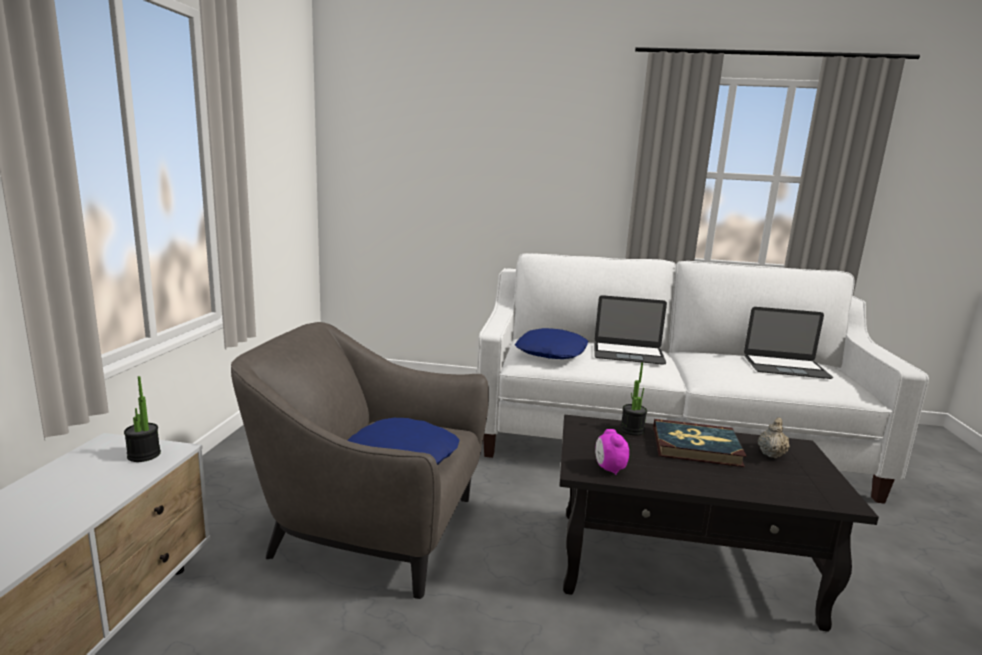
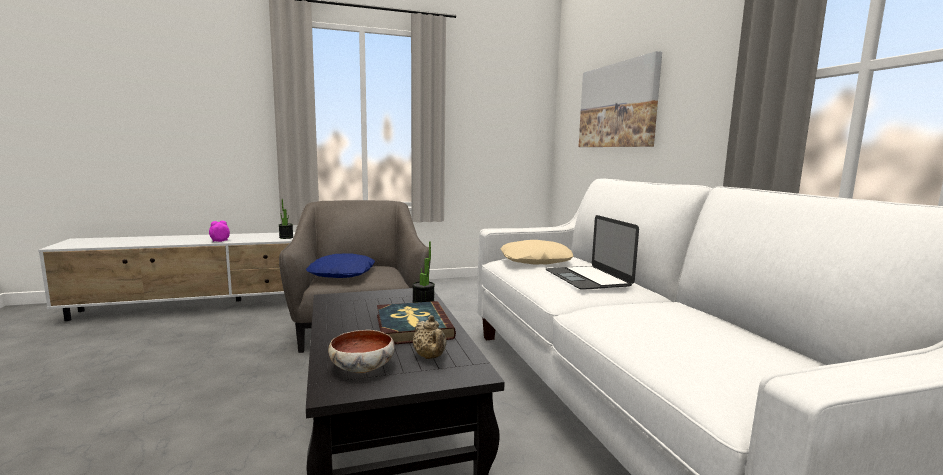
camera: 65 degrees right, 5 degrees down
(458, 163) = (617, 106): none -> picture
(552, 352) = (535, 261): blue pillow -> beige pillow
(609, 469) = (339, 304): alarm clock -> alarm clock (220, 241)
(771, 454) = (430, 357): beige teapot -> beige teapot turned 60 degrees clockwise
(785, 367) = (725, 343): laptop -> none
(799, 483) = (363, 369): none -> bowl

